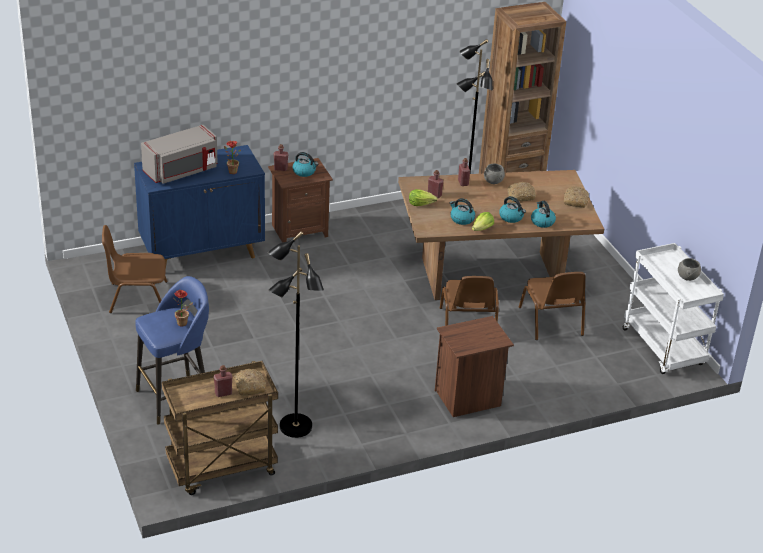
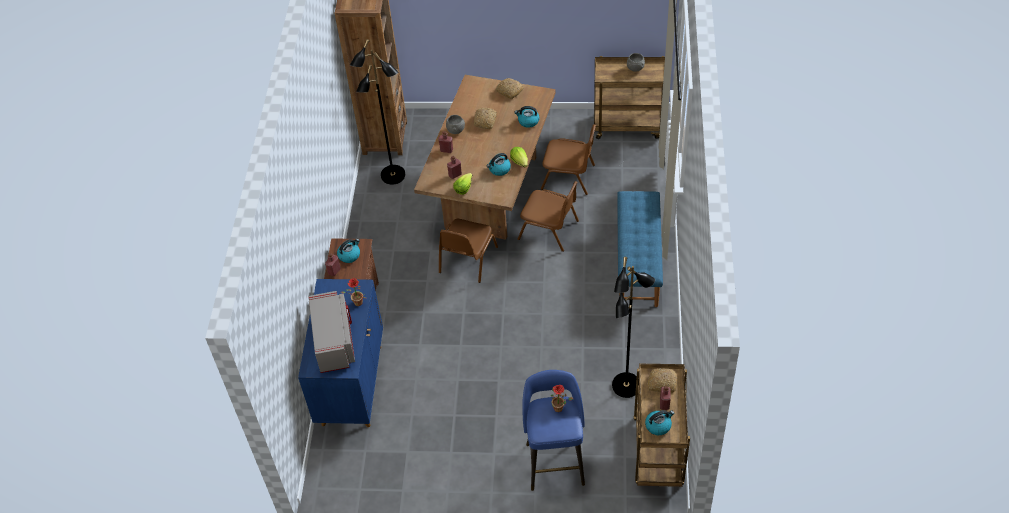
camera: 60 degrees left, 15 degrees up
(137, 297) = (395, 455): brown chair -> brown chair (467, 260)
(468, 399) = (638, 262): brown nightstand -> blue bench
(511, 217) = (512, 138): kettle -> kettle (658, 425)
(664, 348) = (630, 125): white cart -> brown cart

